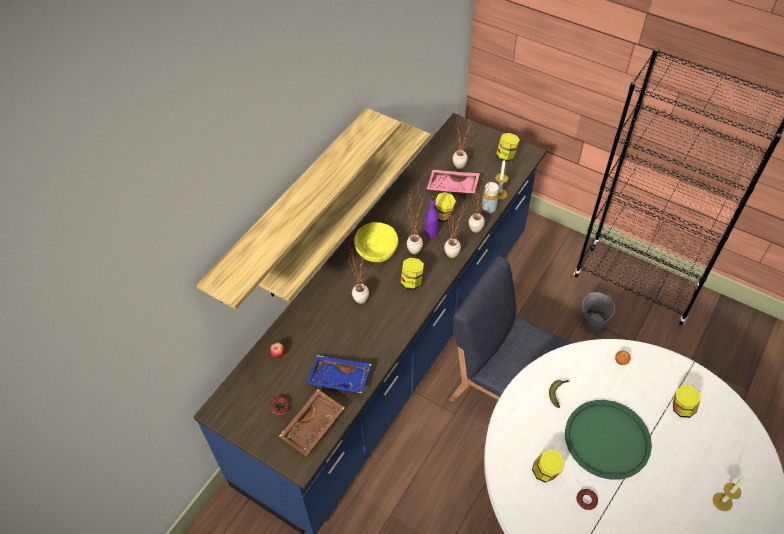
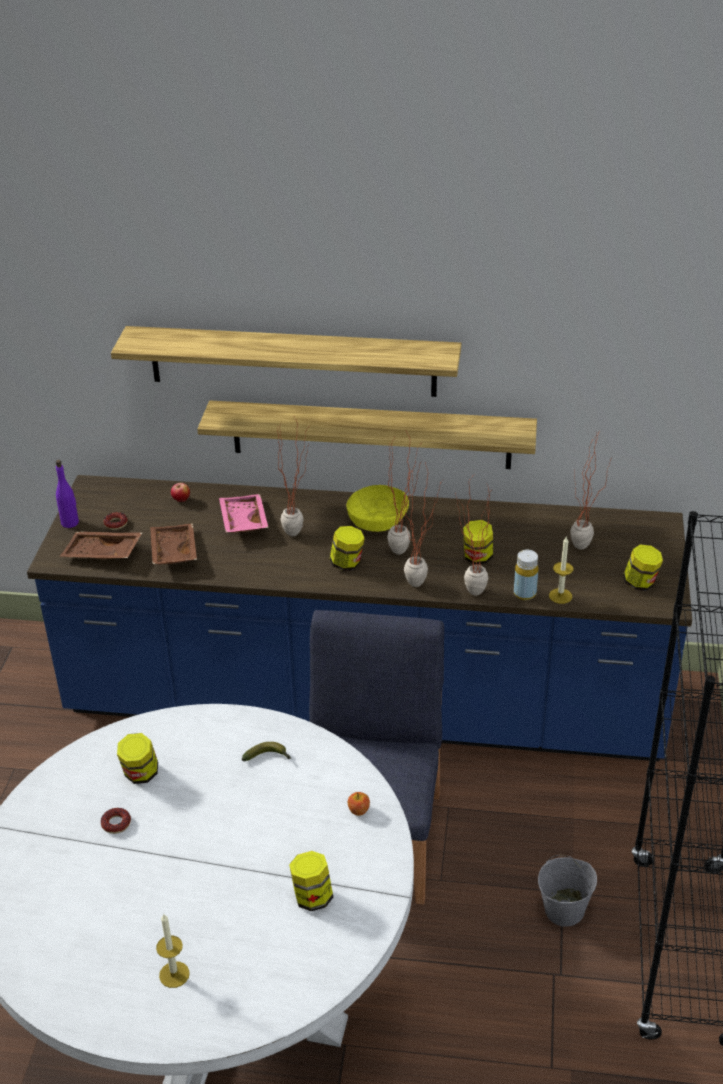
camera: 65 degrees right, 15 degrees down
(339, 379) = (172, 552): blue tray -> brown tray
(431, 232) = (440, 556): purple bottle -> purple bottle (70, 523)
(452, 187) = (536, 551): pink tray -> pink tray (242, 521)
(607, 439) = (218, 824): green tray -> none

